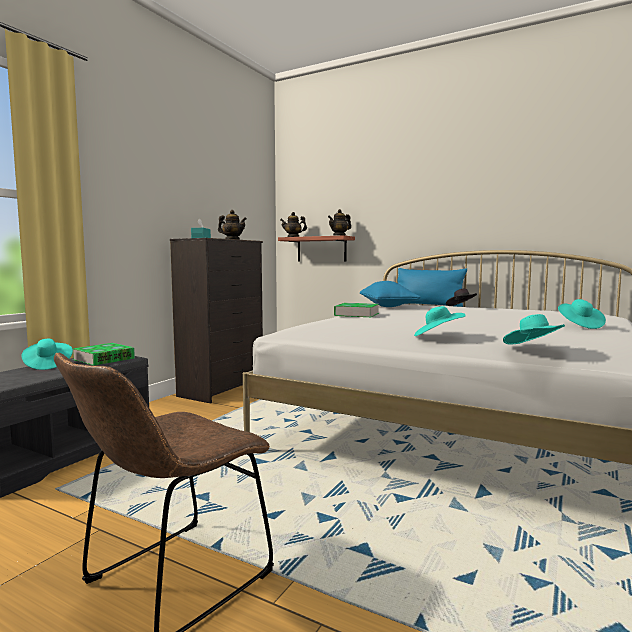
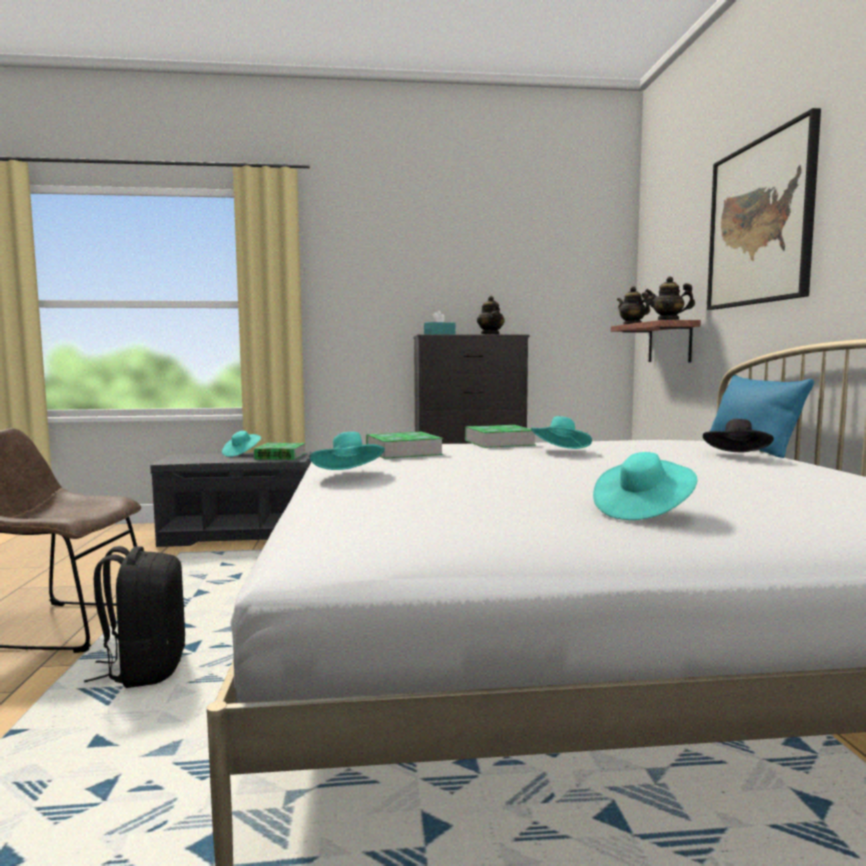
camera: 55 degrees right, 0 degrees up
(345, 545) = (145, 669): none -> black backpack
(364, 324) = (403, 452): none -> book
(387, 306) = (636, 440): blue pillow -> none
(406, 187) = (759, 223): none -> picture
(533, 348) = (304, 506): turquoise hat -> turquoise hat (561, 451)

